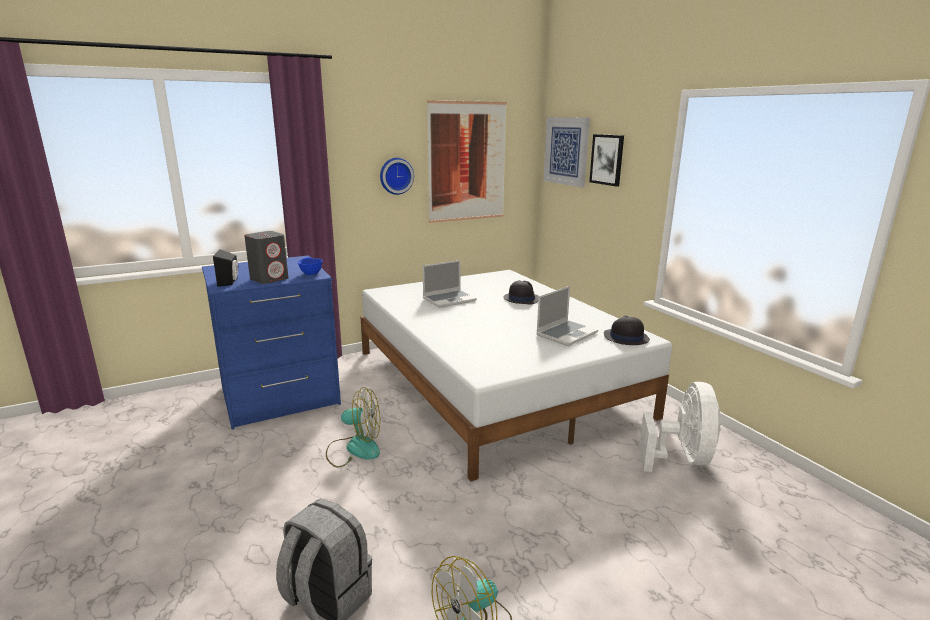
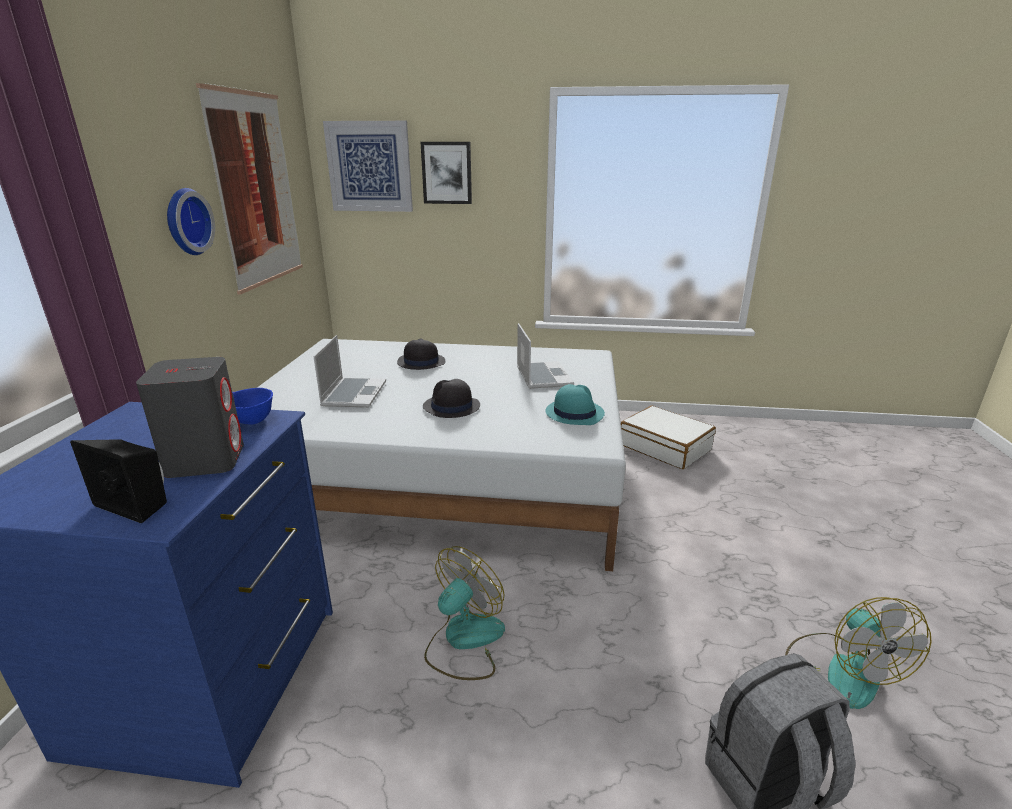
camera: 55 degrees left, 5 degrees up
(523, 358) = (574, 413): none -> turquoise hat
(626, 337) = (582, 360): black hat -> black hat (451, 407)
(682, 458) = (665, 447): white fan -> white suitcase

